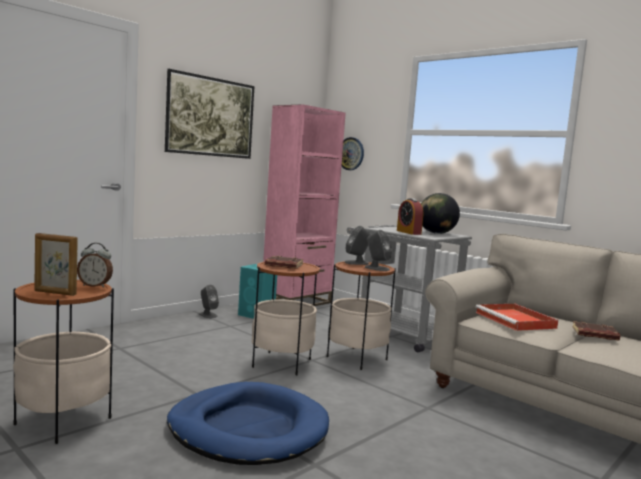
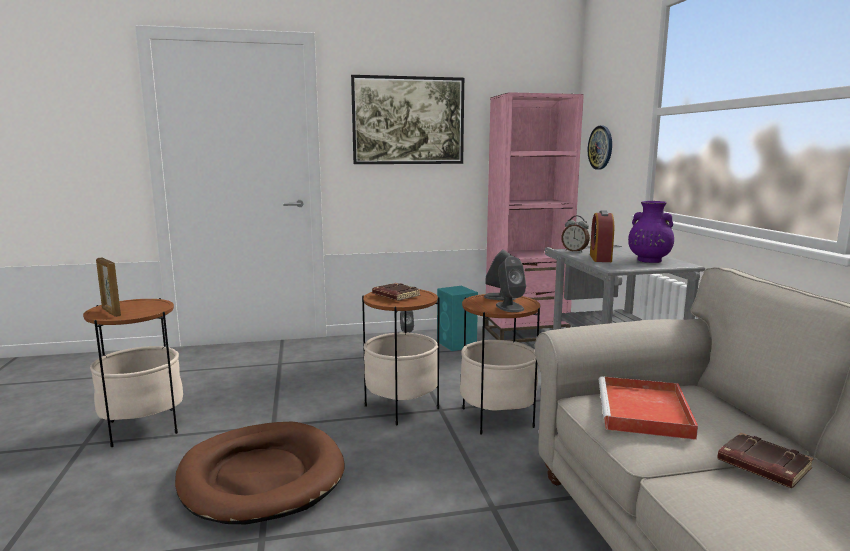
camera: 35 degrees right, 5 degrees up
(95, 286) = (156, 307): alarm clock -> alarm clock (575, 251)
(248, 429) = (261, 476): blue dog bed -> brown dog bed
(436, 233) = (648, 260): globe -> purple vase

